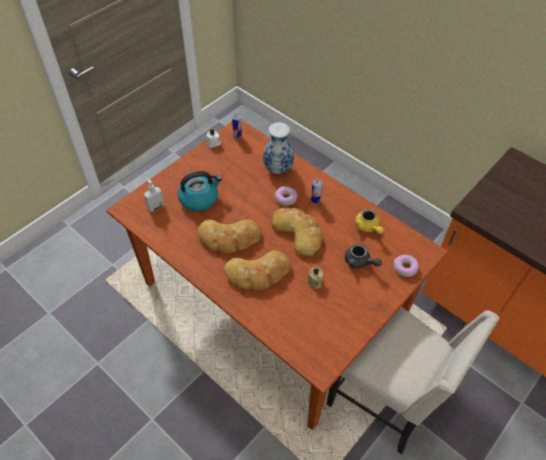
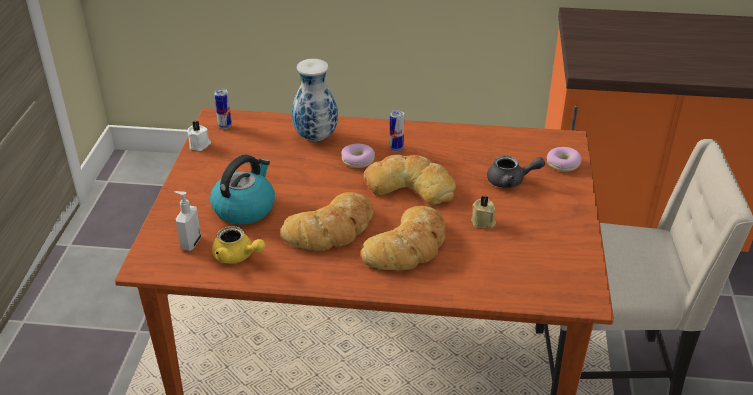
camera: 35 degrees left, 15 degrees down
(368, 227) = (482, 146): yellow teapot -> yellow teapot (237, 256)

